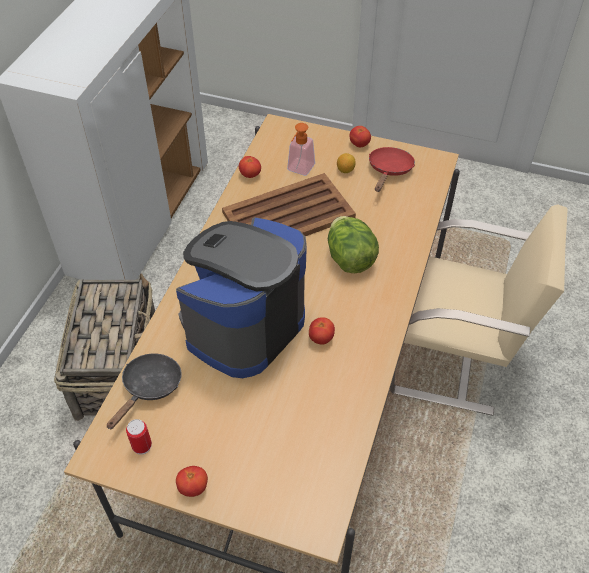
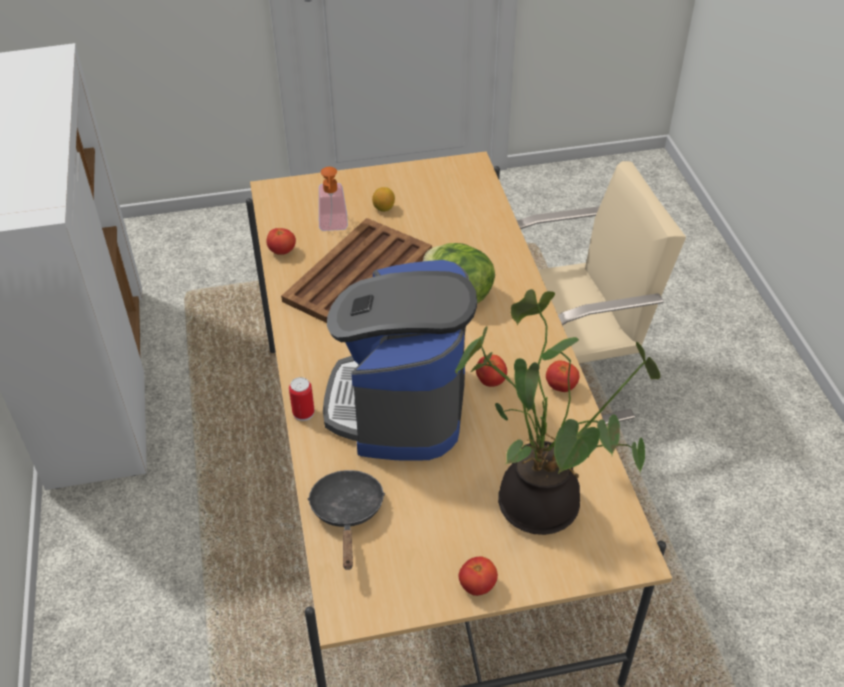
camera: 30 degrees left, 5 degrees down
(118, 368) = (194, 564): basket -> none
(142, 446) = (388, 574): can -> can (303, 413)
(288, 449) = (543, 500): none -> potted plant
(359, 144) = (378, 177): tomato -> tomato (561, 386)
(389, 170) = (430, 192): red frying pan -> none

